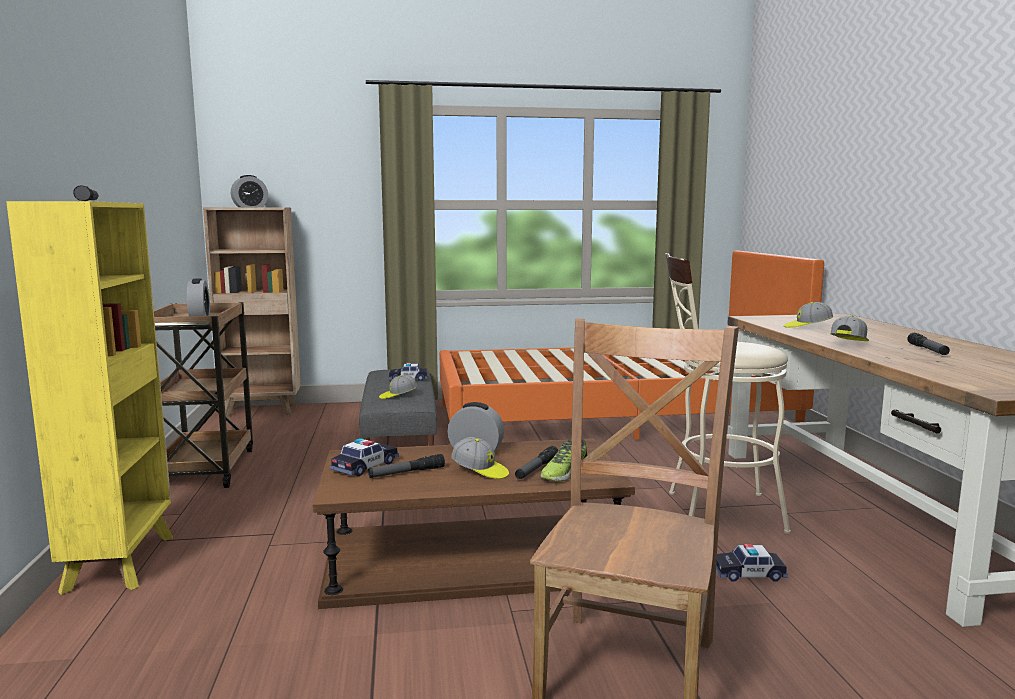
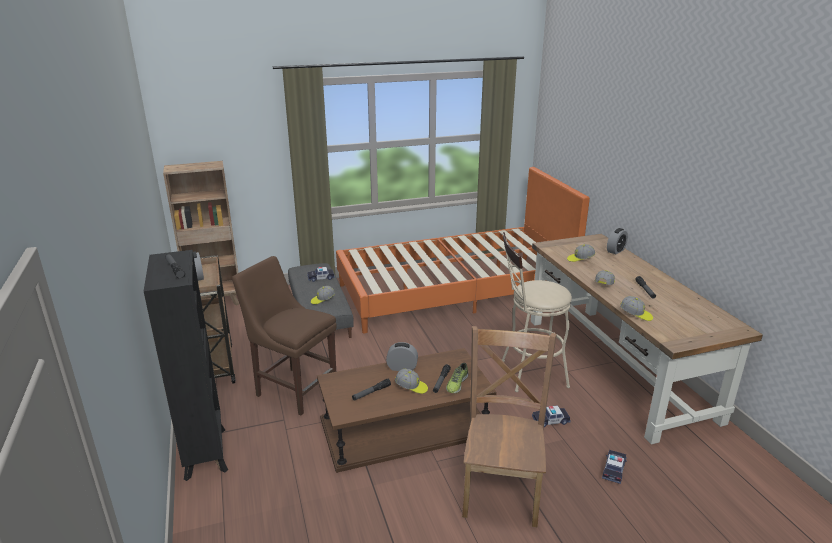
camera: 10 degrees left, 15 degrees up
(122, 561) = (206, 452): yellow bookcase -> black bookcase
(250, 207) = (195, 167): alarm clock -> alarm clock (615, 251)
(313, 500) = (294, 389): none -> brown chair
(365, 466) = (345, 389): toy car -> toy car (613, 470)
(910, 367) = (635, 315): none -> cap

